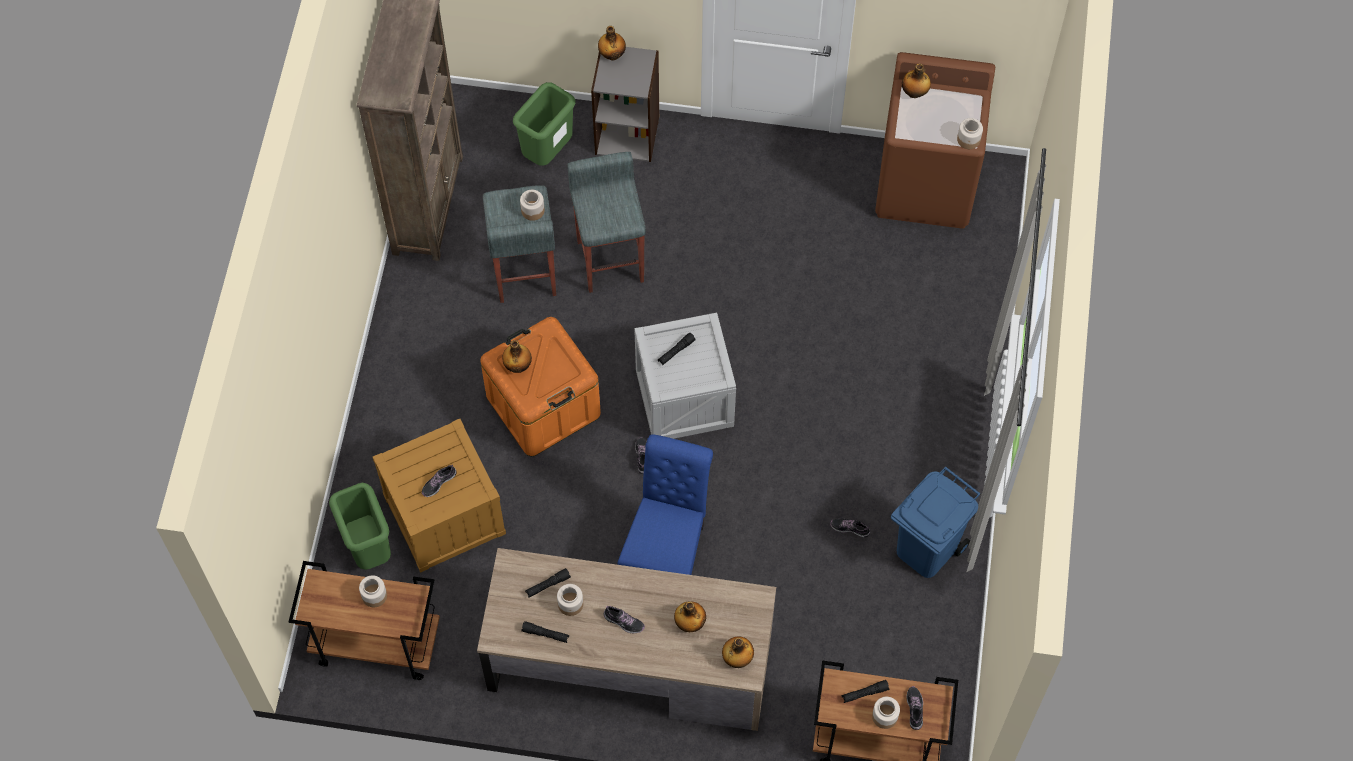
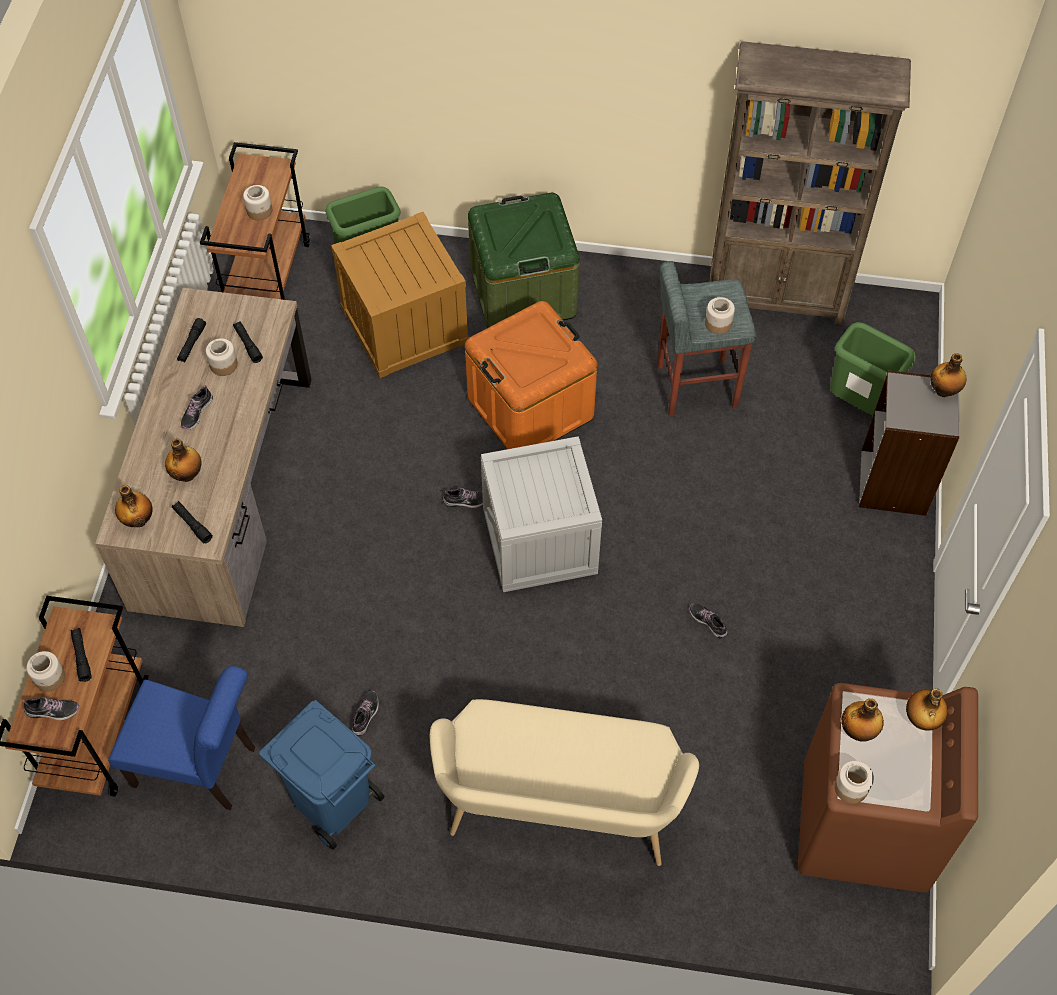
camera: 90 degrees right, 5 degrees down
(409, 411) = (523, 292): none -> green storage box
(439, 482) = (391, 267): shoe -> shoe (708, 622)
(518, 365) = (531, 332): bottle -> bottle (858, 730)
(611, 259) = (719, 468): grey stool -> none
(667, 550) = (350, 525): blue chair -> blue chair (202, 767)
(676, 351) = (550, 480): black flashlight -> black flashlight (192, 524)
(926, 385) = (559, 812): none -> beige bench

